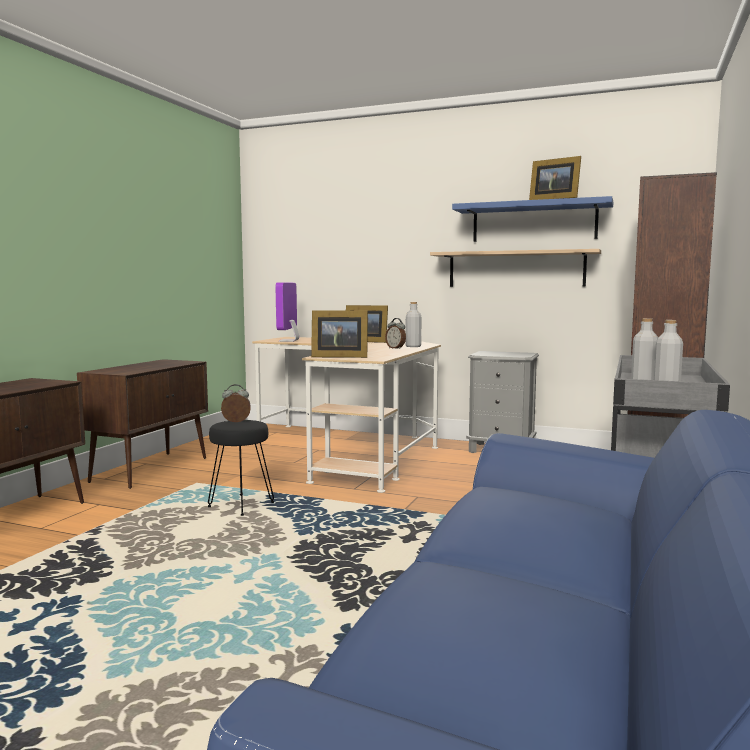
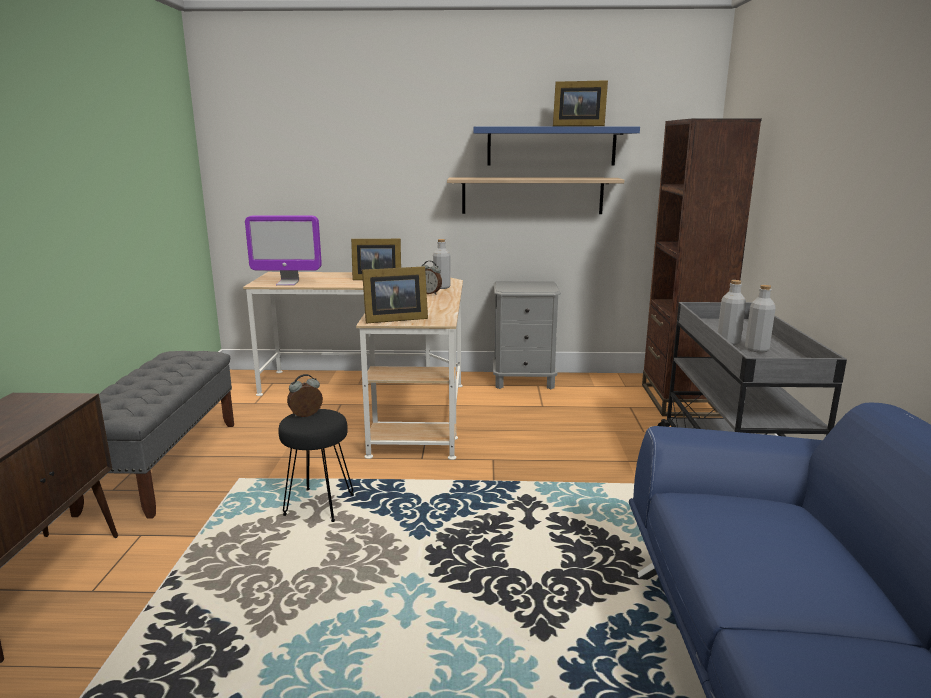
camera: 20 degrees left, 10 degrees up
(151, 469) = (164, 464): brown cabinet -> grey bench
(289, 341) = (287, 283): monitor -> monitor turned 75 degrees counterclockwise

